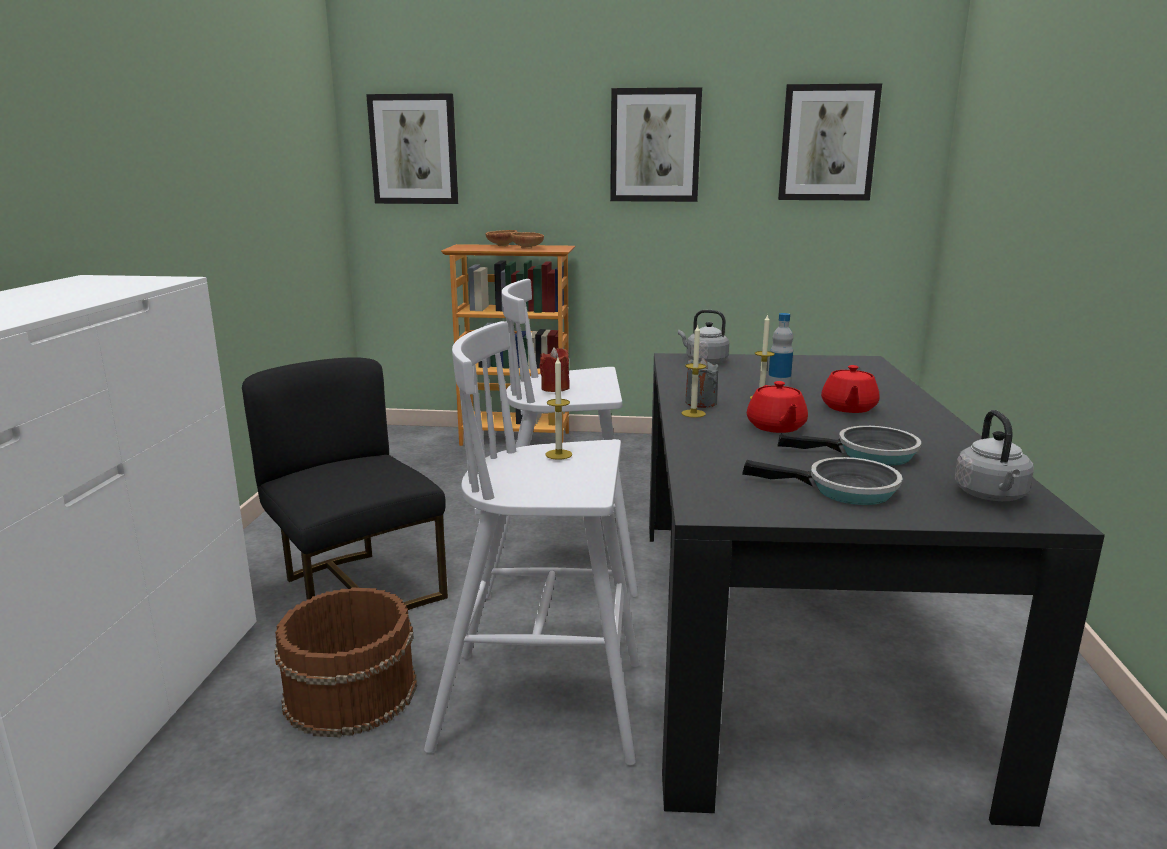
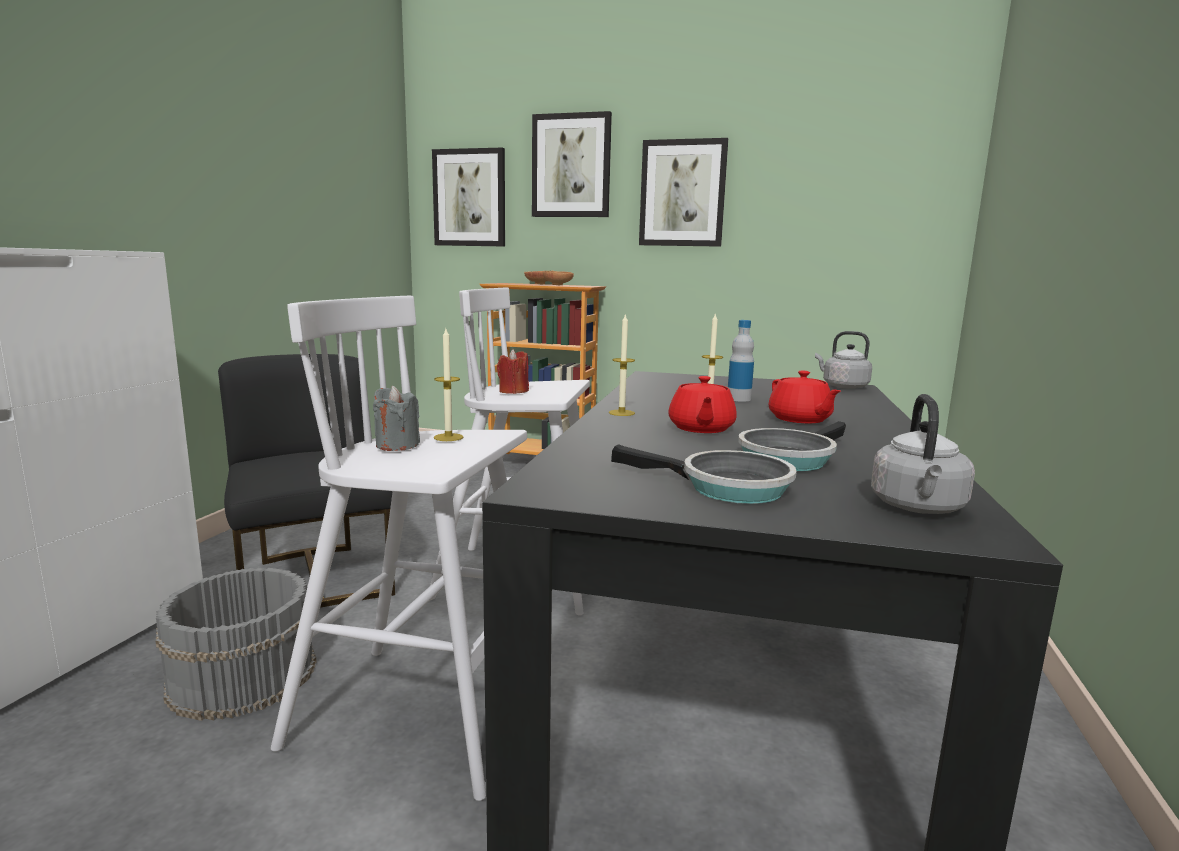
camera: 10 degrees right, 5 degrees down
(349, 692) = (242, 675): brown bucket -> grey bucket
(700, 403) = (639, 406): grey candle -> grey candle (397, 445)
(704, 361) = (679, 378): grey kettle -> grey kettle (842, 386)
(828, 143) = (852, 190): picture -> picture (571, 166)
(848, 408) = (800, 419): red teapot -> red teapot turned 45 degrees counterclockwise
(869, 454) = (789, 458): frying pan -> frying pan turned 120 degrees clockwise

